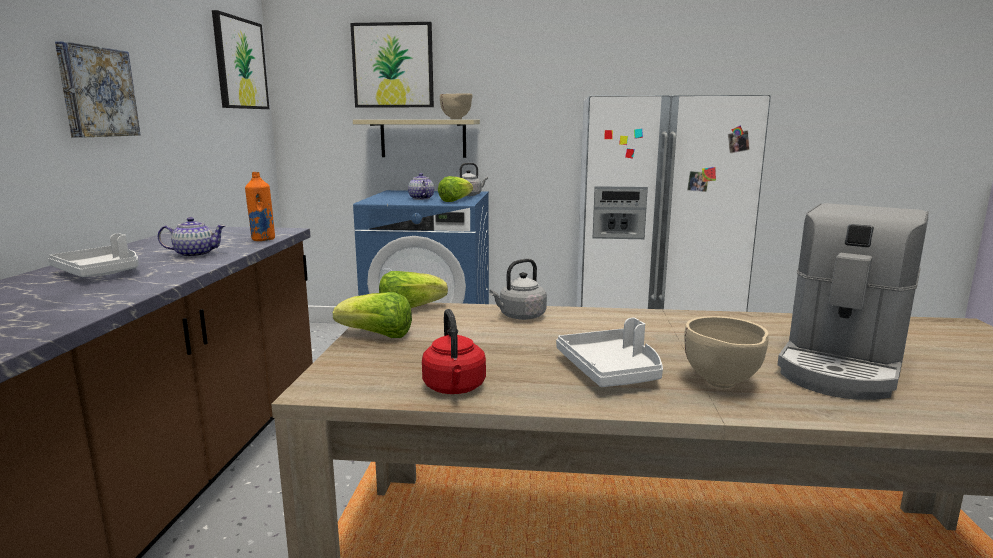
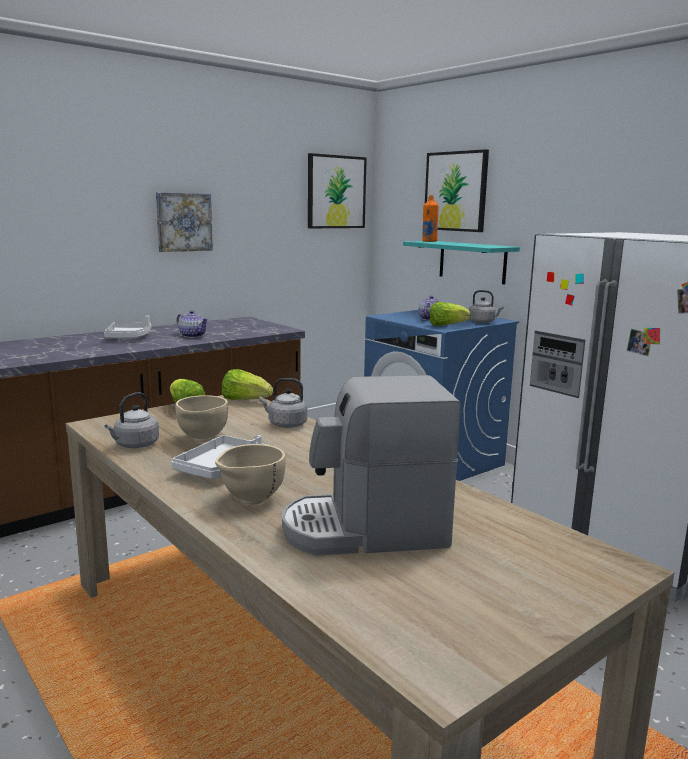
camera: 45 degrees right, 0 degrees up
(263, 239) = (252, 333): orange bottle -> orange bottle (429, 241)
(423, 138) = (472, 262): beige shelf -> turquoise shelf
(454, 388) = (135, 445): red kettle -> grey kettle
(457, 119) = (490, 245): beige bowl -> beige bowl (202, 440)

